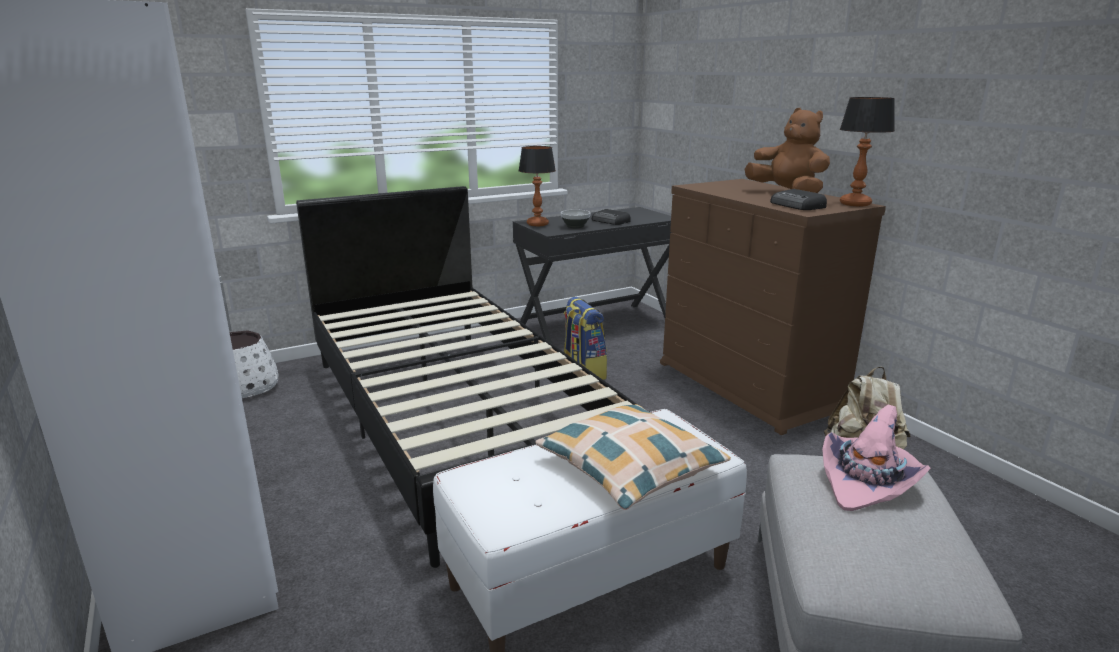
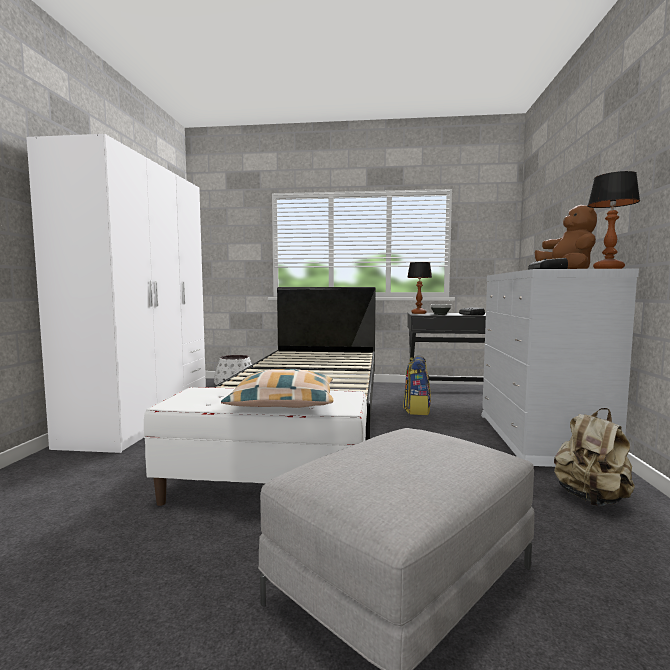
camera: 35 degrees right, 15 degrees down
(750, 385) = (541, 439): brown dresser -> white dresser
(867, 482) = (435, 444): pink hat -> none

